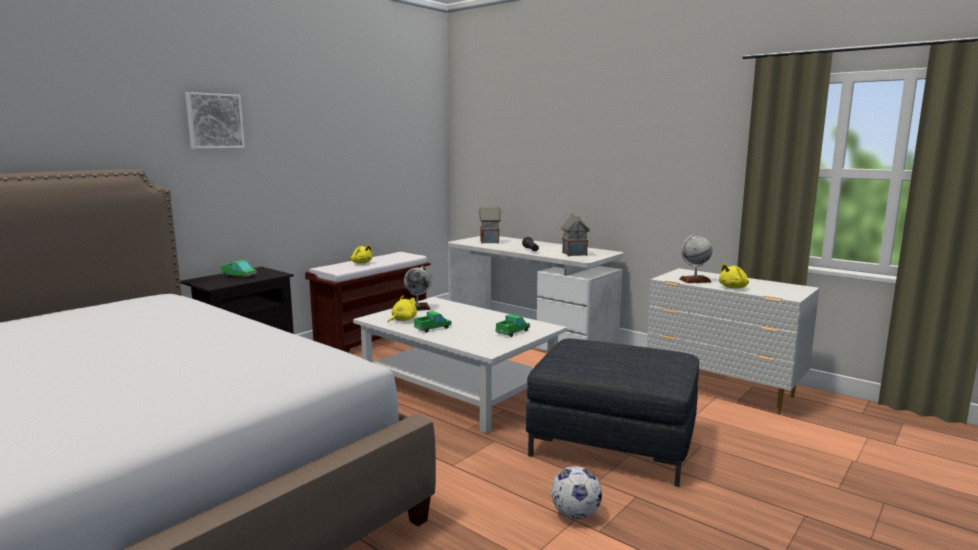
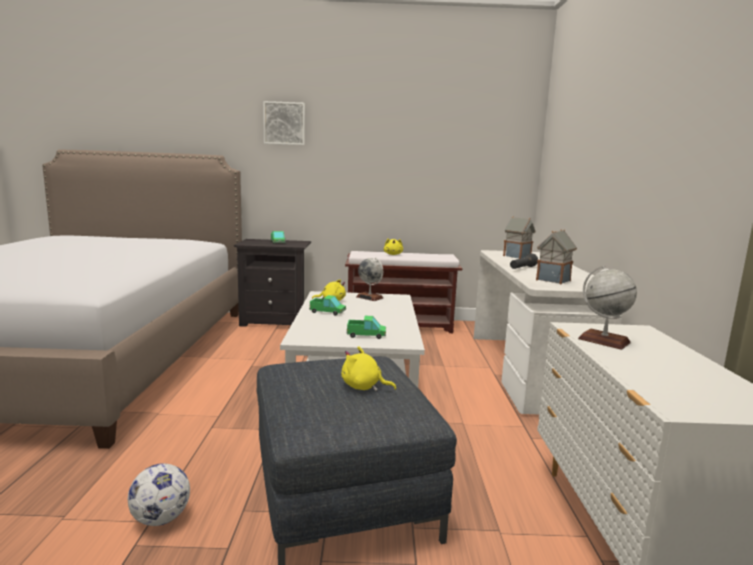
camera: 50 degrees right, 0 degrees up
(734, 288) = (627, 365): yellow plush toy -> yellow plush toy (363, 387)

